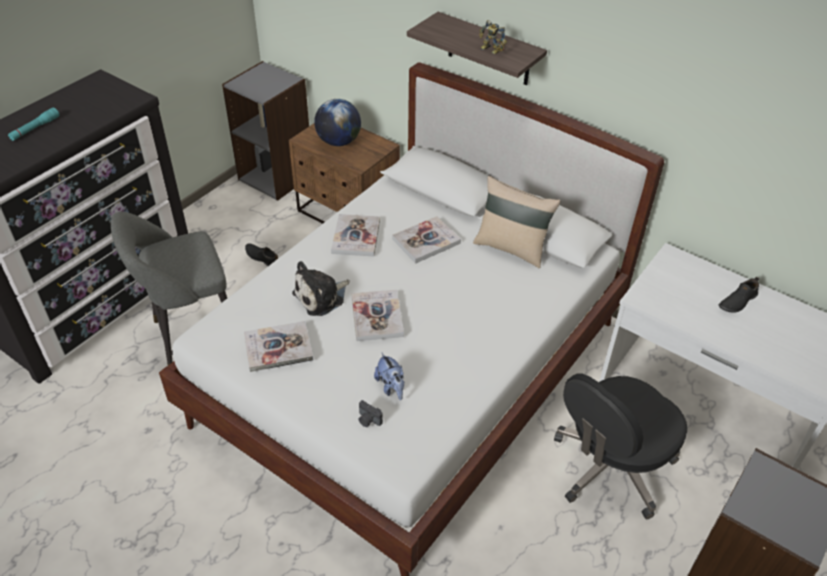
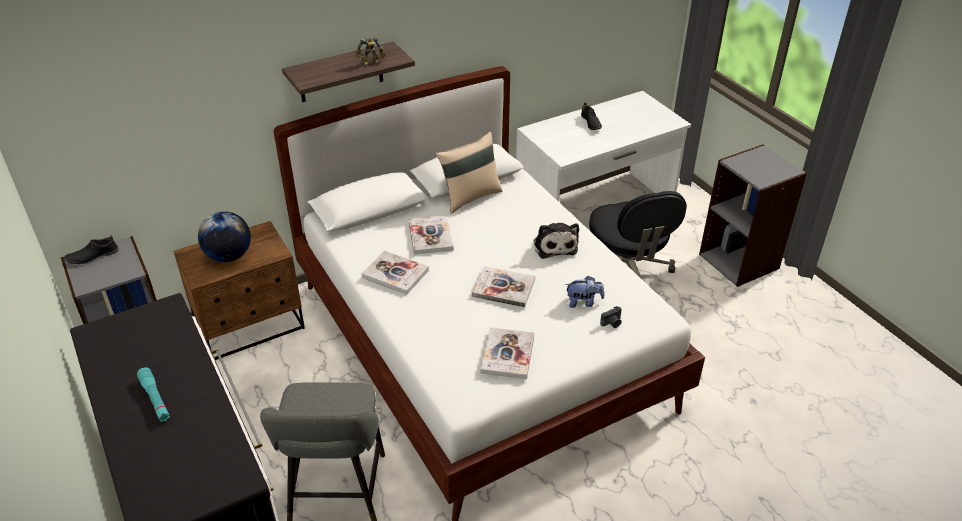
camera: 65 degrees left, 5 degrees down
(262, 257) = (260, 408): black shoe -> black shoe (92, 256)
(321, 297) = (459, 314): plush toy -> plush toy (554, 245)

